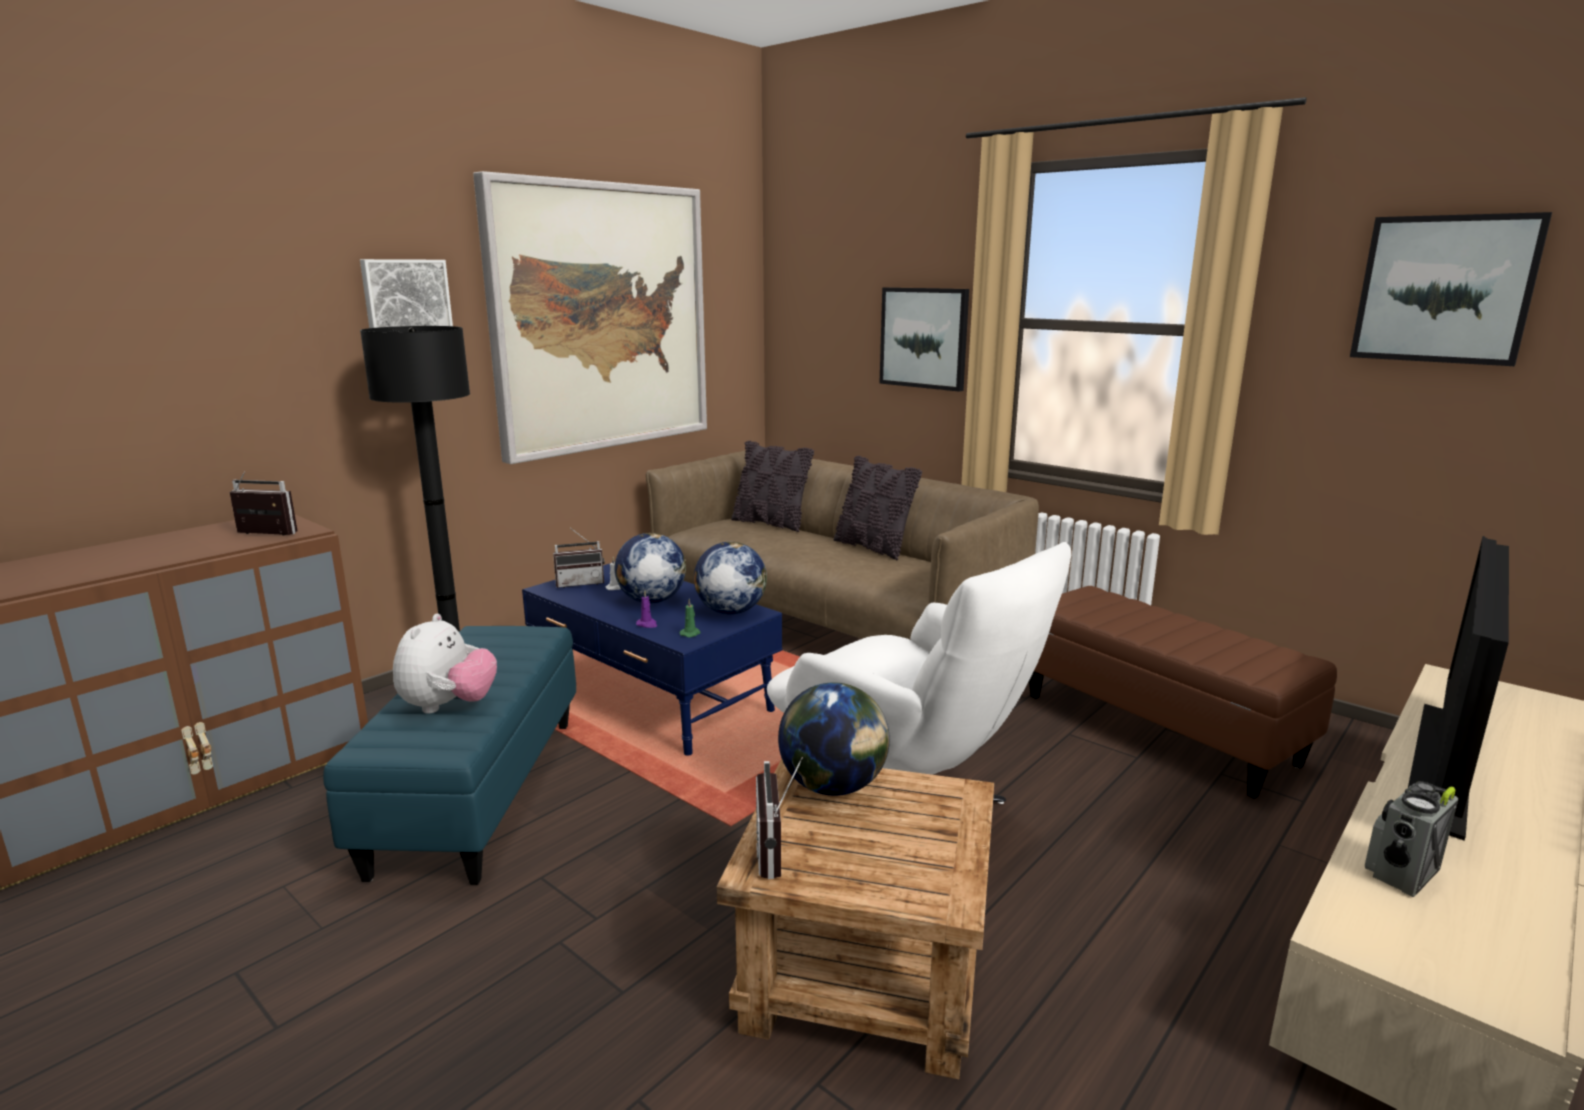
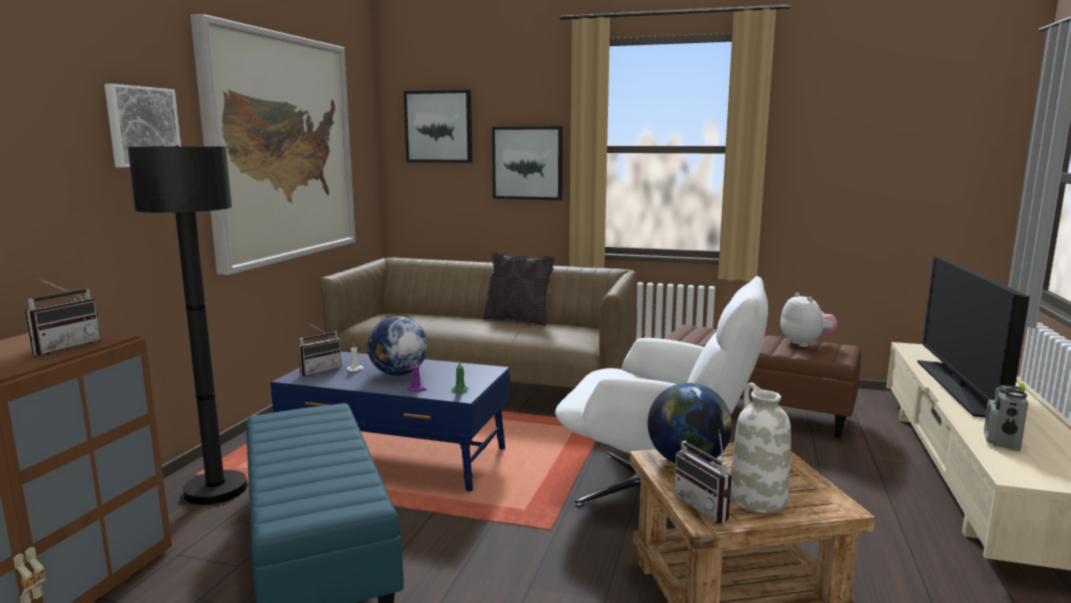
camera: 25 degrees left, 5 degrees down
(262, 535) = (64, 347): radio -> radio turned 135 degrees clockwise
(448, 706) = (320, 474): plush toy -> plush toy (805, 344)
(730, 611) = (471, 372): globe -> none
(771, 523) = (420, 313): black pillow -> none
(855, 860) = (756, 499): none -> white vase
(1444, 289) = (872, 119): picture -> picture (439, 126)

